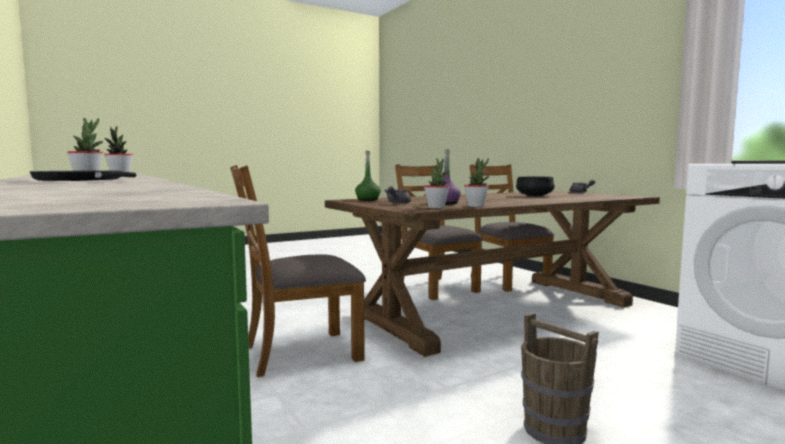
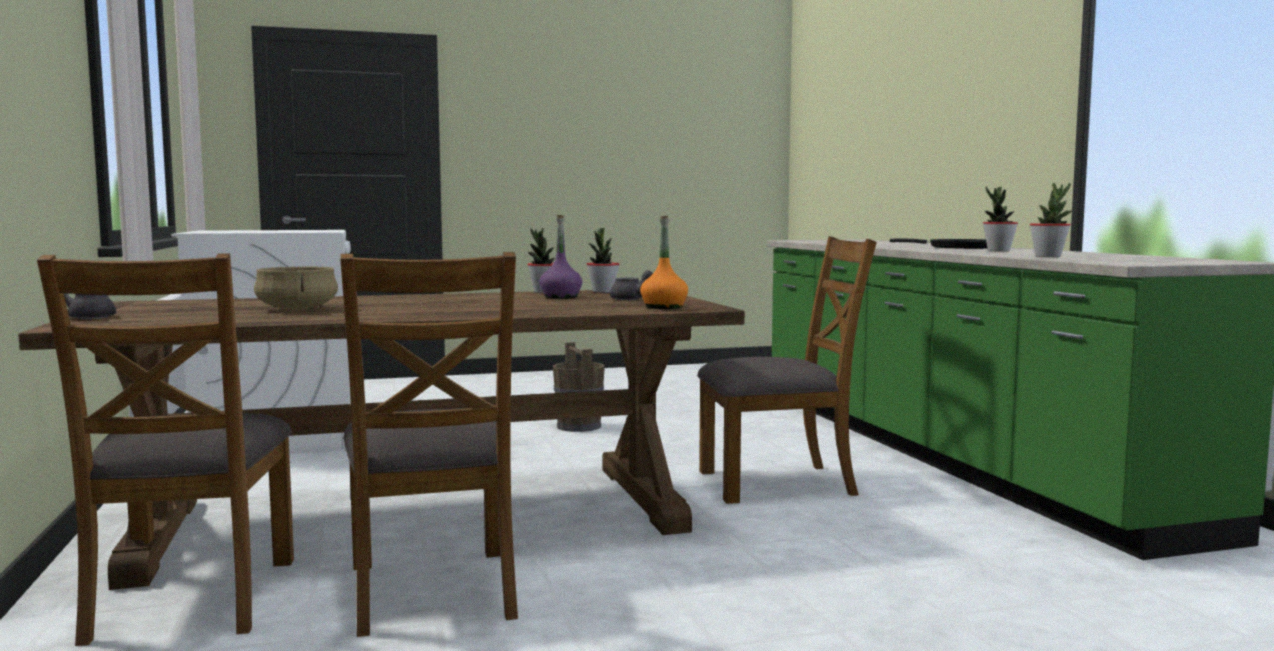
camera: 165 degrees left, 0 degrees up
(368, 200) = (663, 307): green bottle -> orange bottle
(534, 196) = (298, 309): black cooking pot -> beige cooking pot

